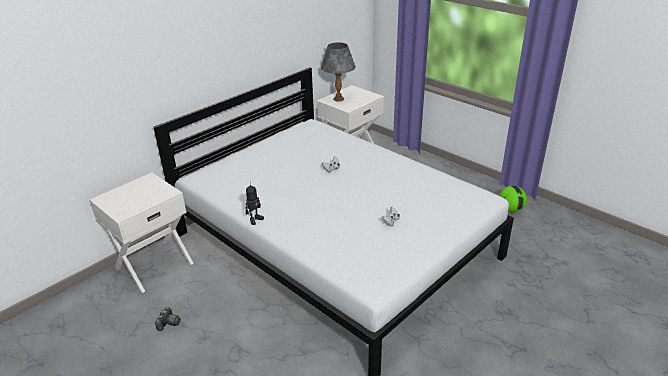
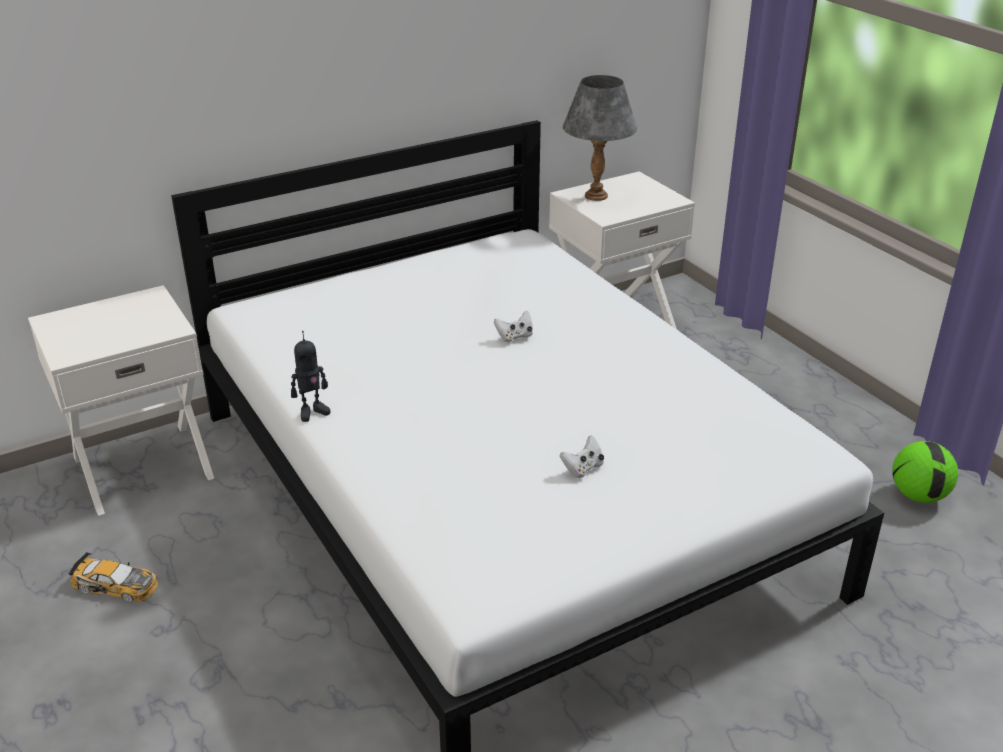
camera: 15 degrees right, 0 degrees up
(168, 323) = (116, 585): camera -> toy car

